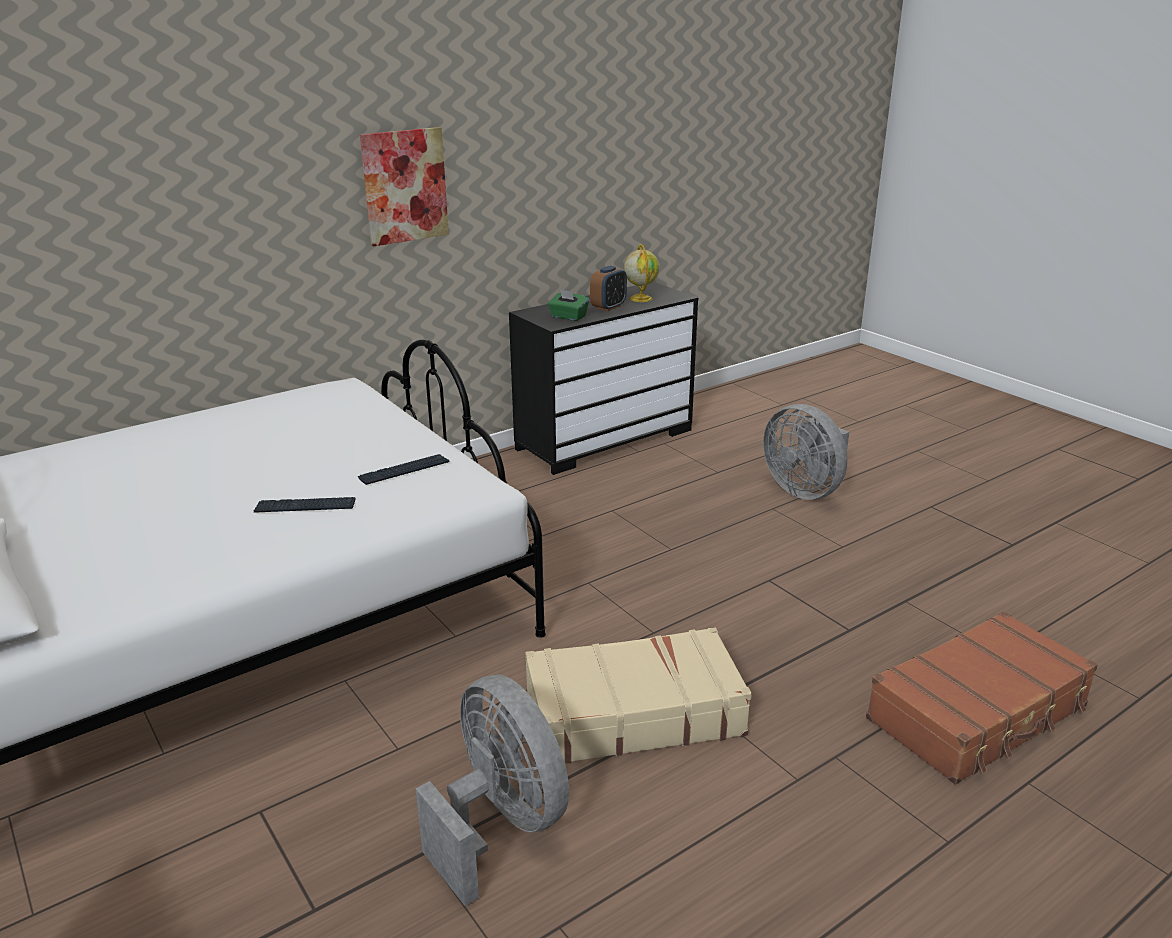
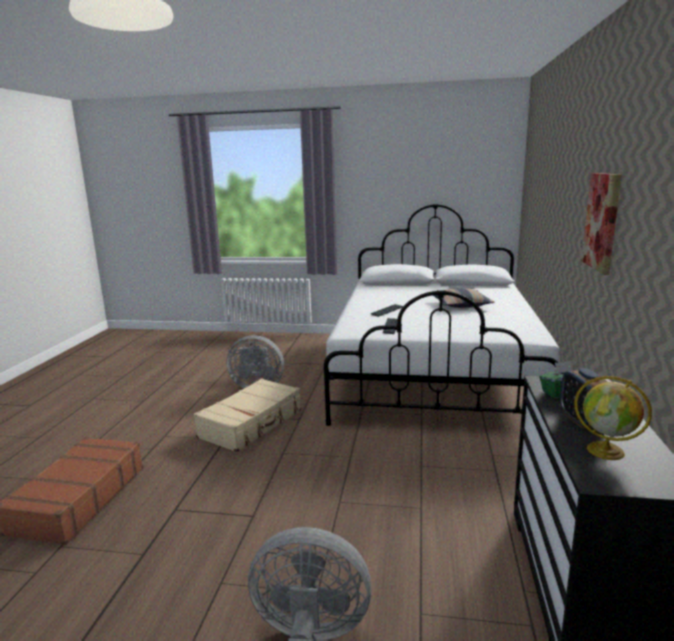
camera: 135 degrees right, 10 degrees down
(192, 463) = (460, 305): none -> pillow

